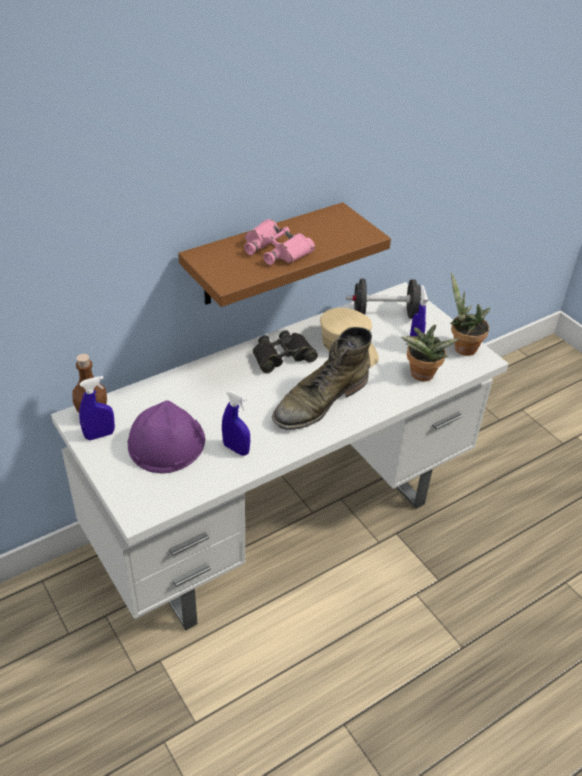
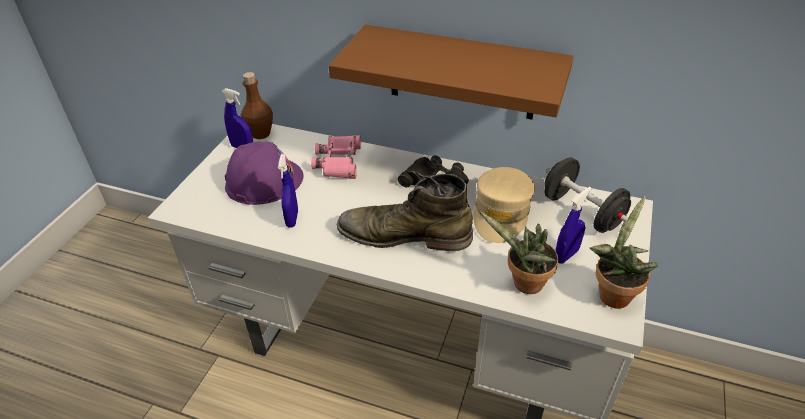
camera: 55 degrees right, 0 degrees up
(276, 249) = (435, 58): pink binoculars -> pink binoculars (339, 161)

